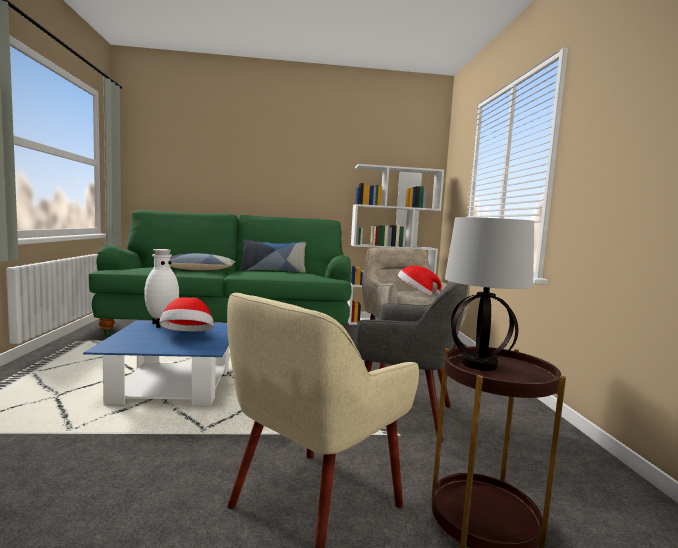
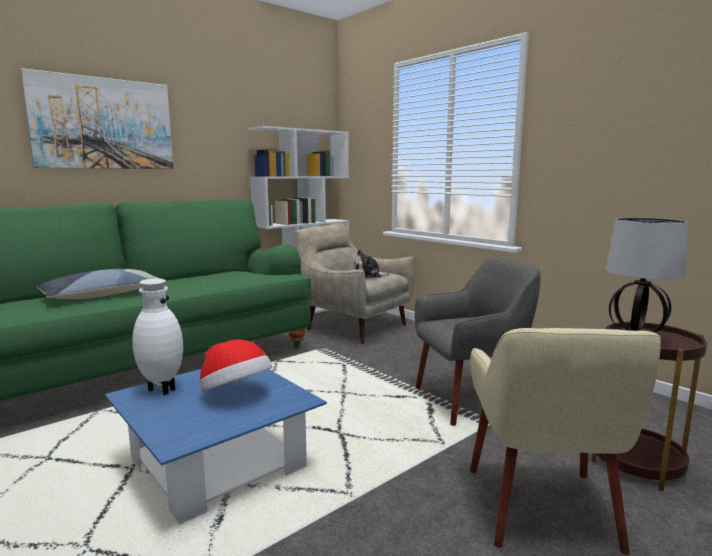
camera: 35 degrees left, 5 degrees up
(249, 164) = (103, 124): none -> picture
(273, 271) = (190, 276): pillow -> none
(416, 294) = (368, 275): hat -> plush toy

